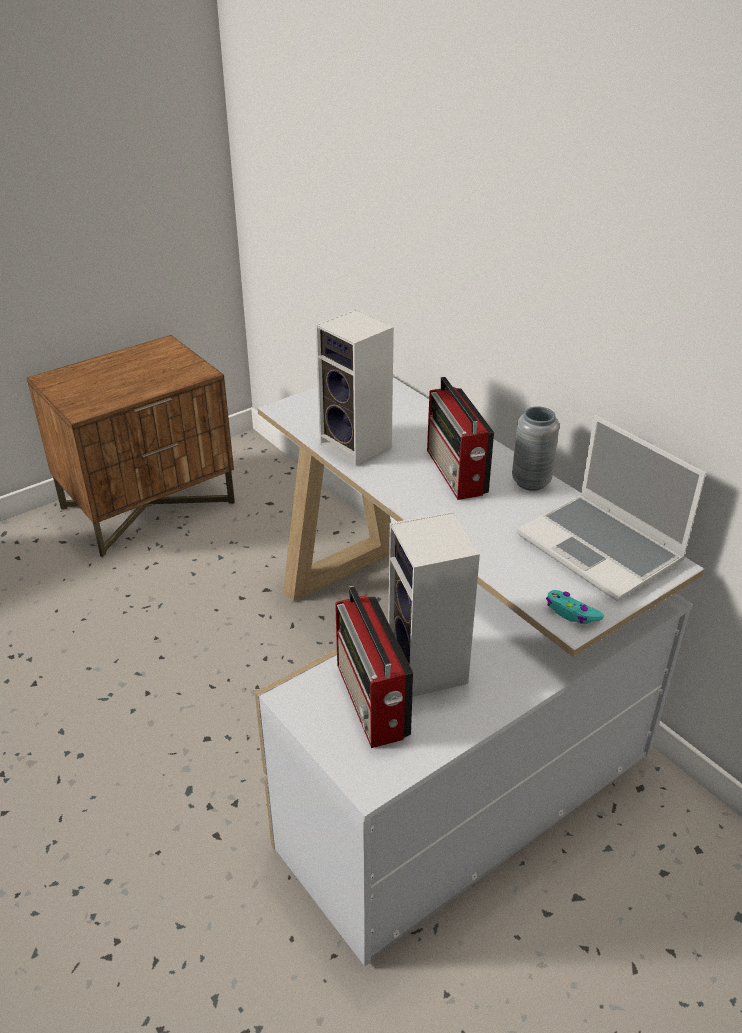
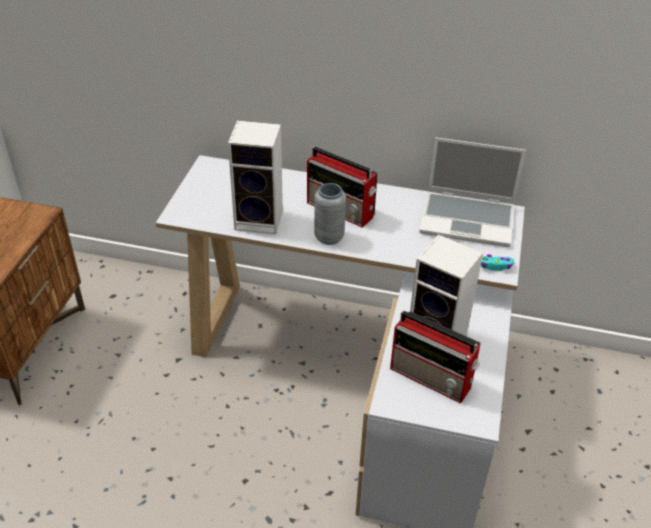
camera: 40 degrees left, 5 degrees up
(531, 482) = (389, 196): grey vase -> grey vase (329, 237)

